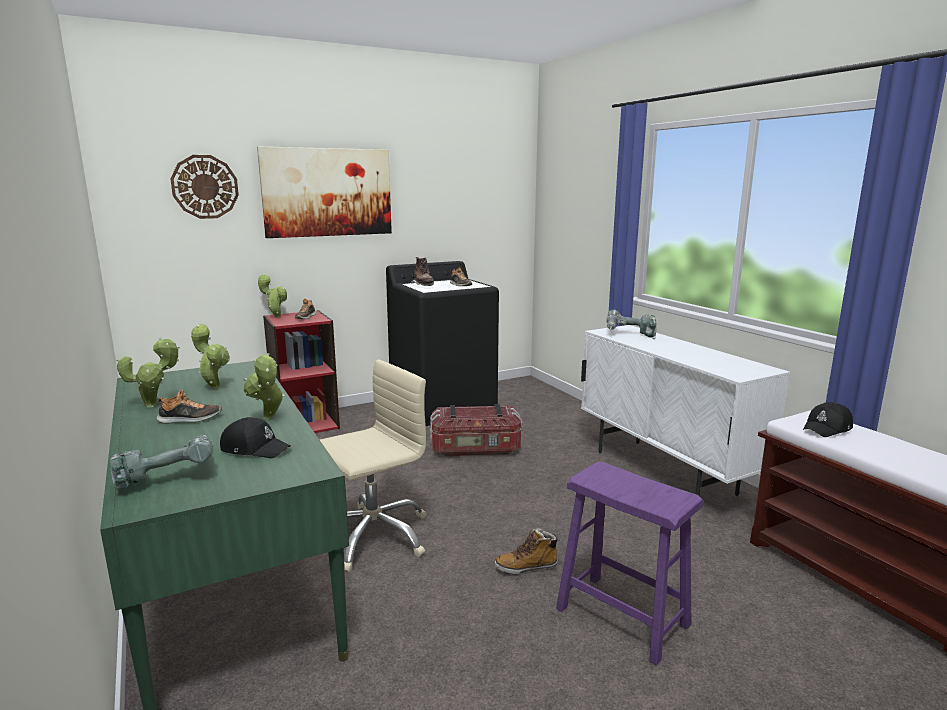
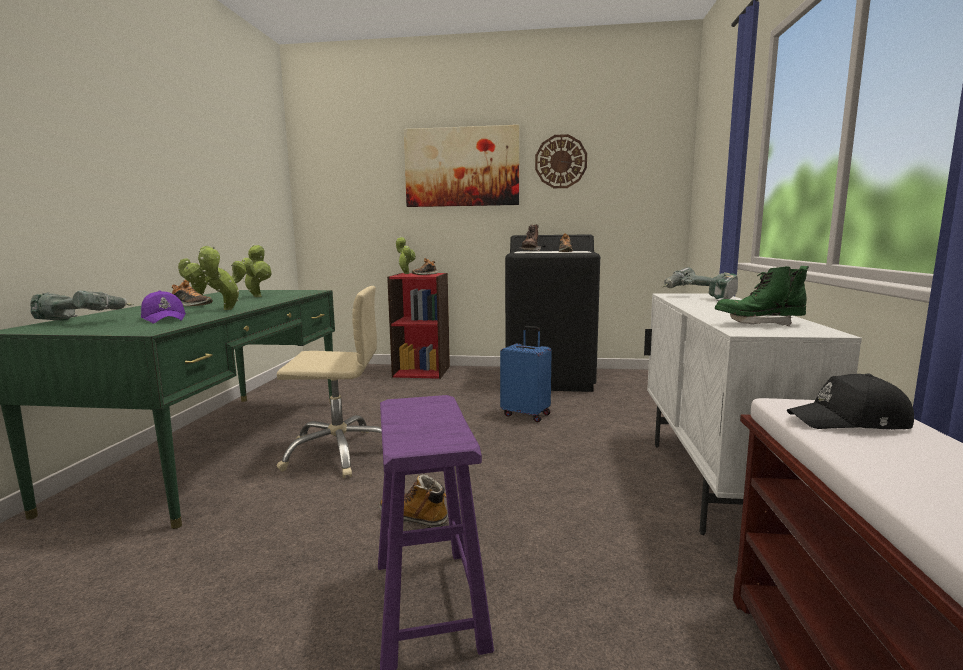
camera: 35 degrees right, 5 degrees down
(205, 187) = (364, 164): wall clock -> wall clock (561, 161)
(255, 448) = (164, 319): black cap -> purple cap
(476, 449) = (526, 414): storage box -> blue suitcase
(727, 366) = (759, 324): none -> green boot

